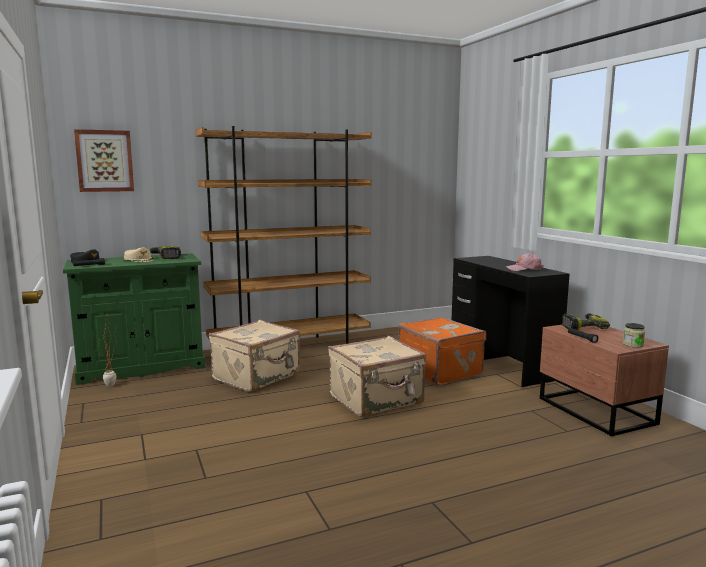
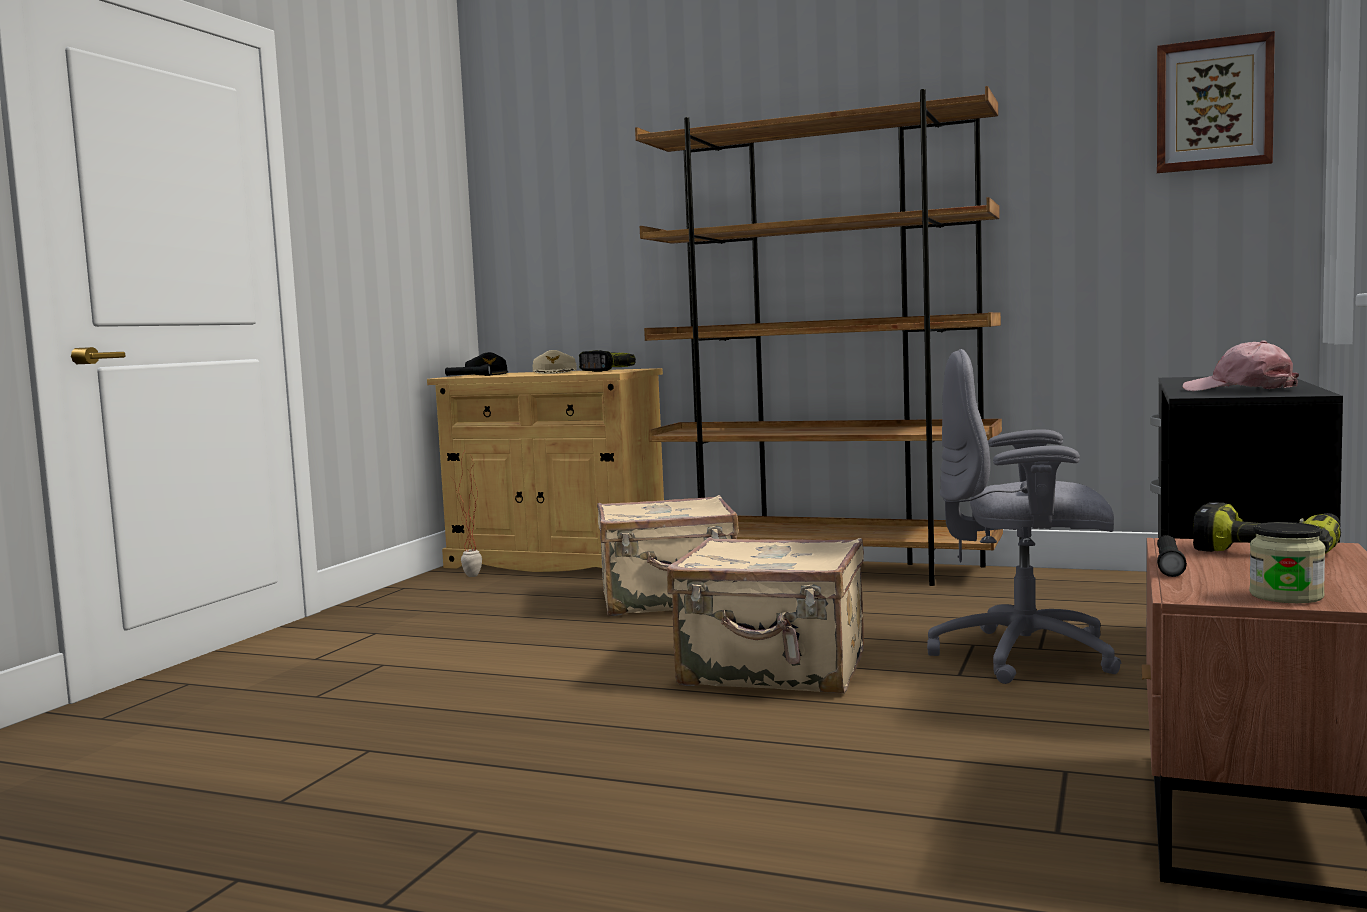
camera: 45 degrees right, 5 degrees down
(104, 161) = (536, 210): picture -> picture (1213, 105)
(141, 367) = (556, 562): green cabinet -> beige cabinet
(440, 371) = (1027, 656): orange suitcase -> grey office chair

